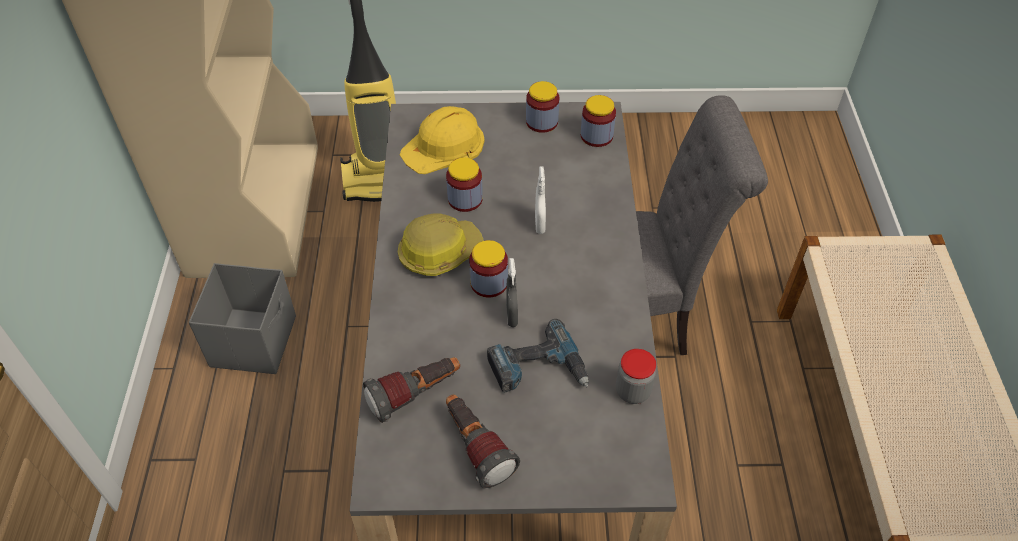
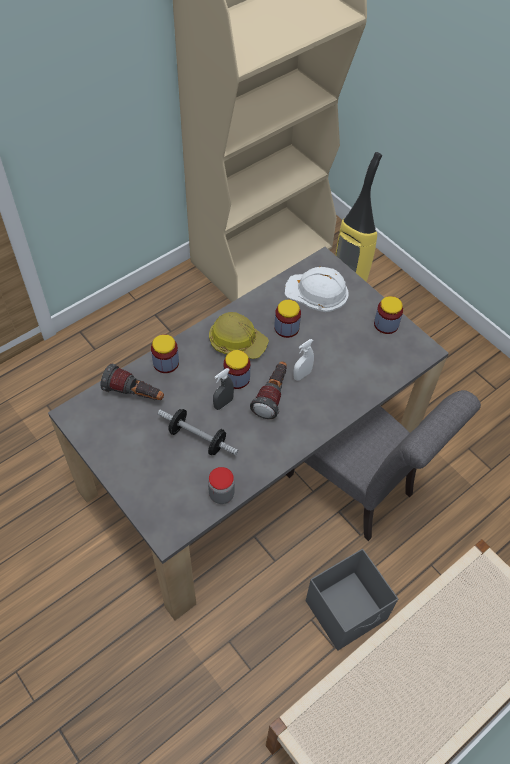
camera: 50 degrees right, 5 degrees up
(255, 340) = (181, 320): grey storage box -> grey storage box (347, 610)
(444, 146) = (317, 292): yellow hard hat -> white hard hat
(476, 447) = (124, 442): flashlight -> flashlight (272, 395)
(538, 369) = (197, 438): power drill -> dumbbell
(596, 136) = (404, 359): jar -> jar (166, 363)

